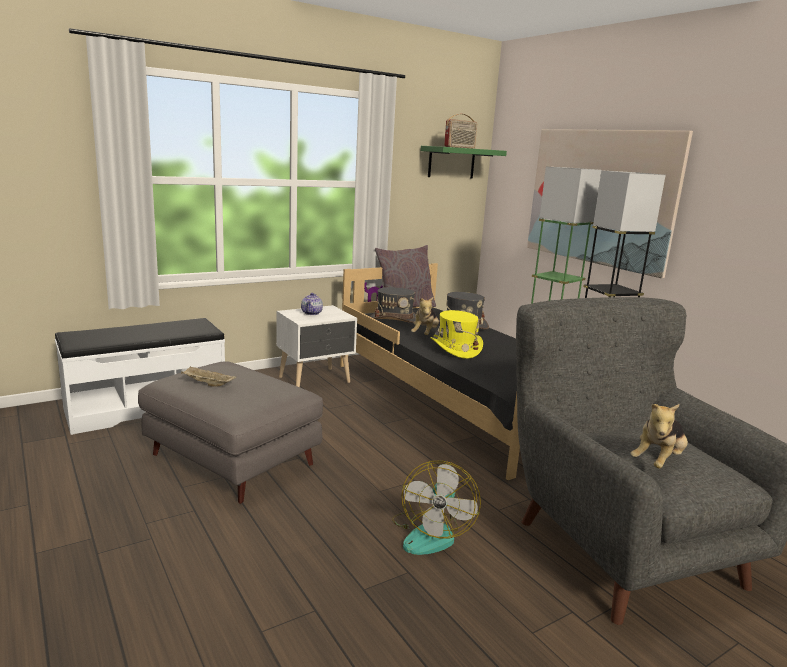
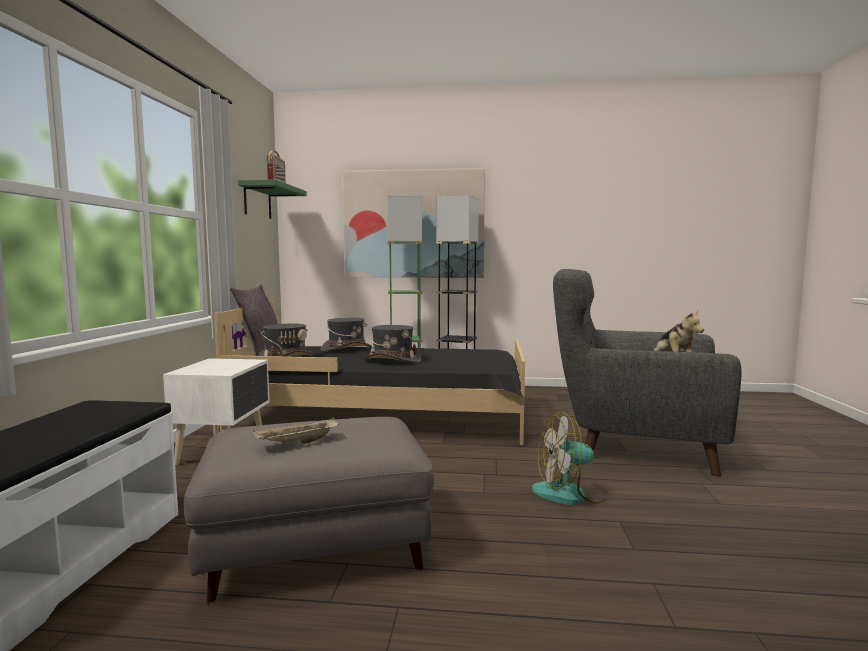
camera: 50 degrees left, 10 degrees down
(312, 313) = (212, 366): teapot -> none
(425, 334) = (342, 359): plush toy -> none
(431, 533) = (571, 494): fan -> fan turned 120 degrees clockwise
(455, 348) = (392, 360): yellow hat -> grey hat

